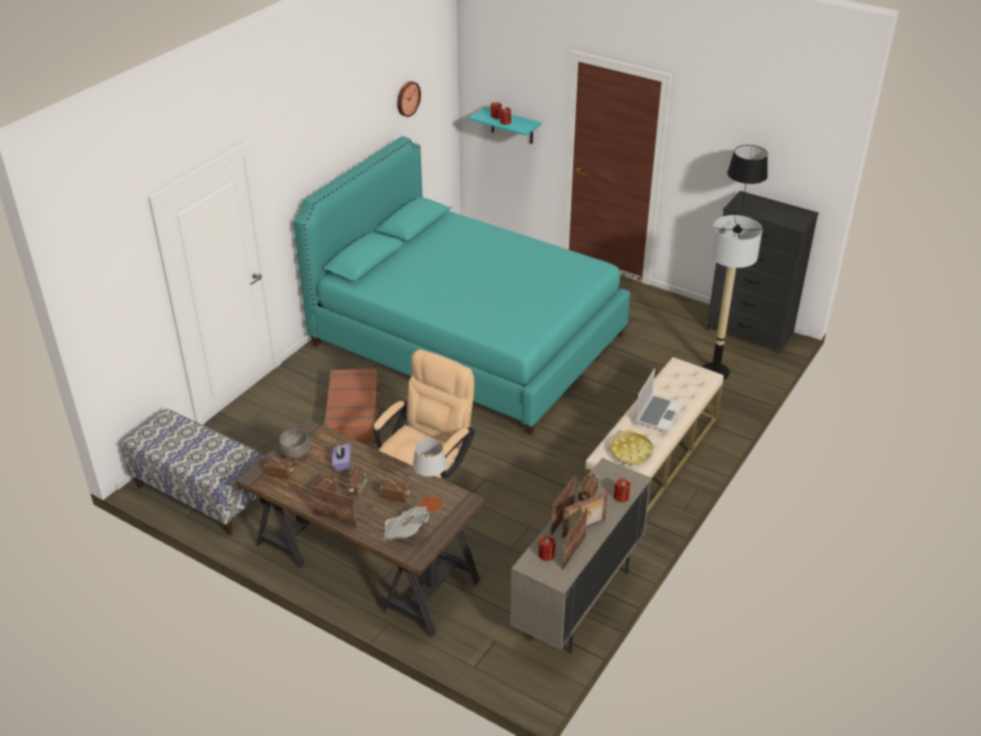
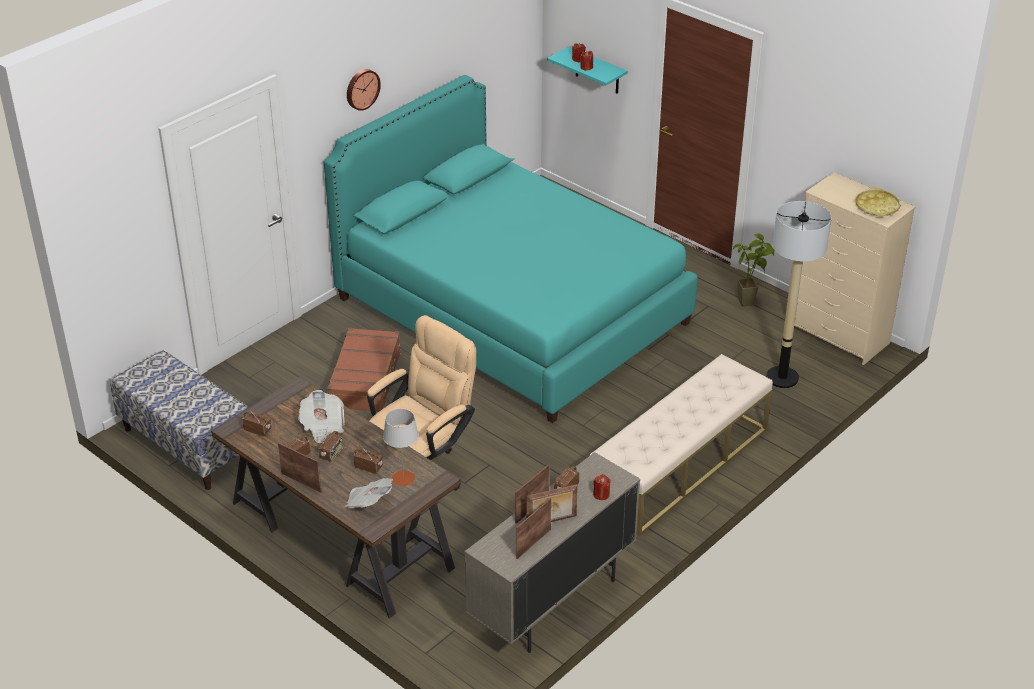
camera: 10 degrees right, 0 degrees up
(295, 454) = (277, 411): grey bowl -> none
(342, 464) = (322, 427): purple tissue box -> newspaper
(407, 98) = (474, 33): wall clock -> wall clock (361, 89)
(546, 555) = (504, 543): red candle -> none
(631, 451) = (640, 451): yellow tray -> yellow tray (877, 207)
(658, 414) = (683, 415): laptop -> none
(669, 312) = (752, 303): none -> potted plant
(742, 206) = (828, 190): black table lamp -> none
(750, 332) = (839, 336): black dresser -> beige dresser

